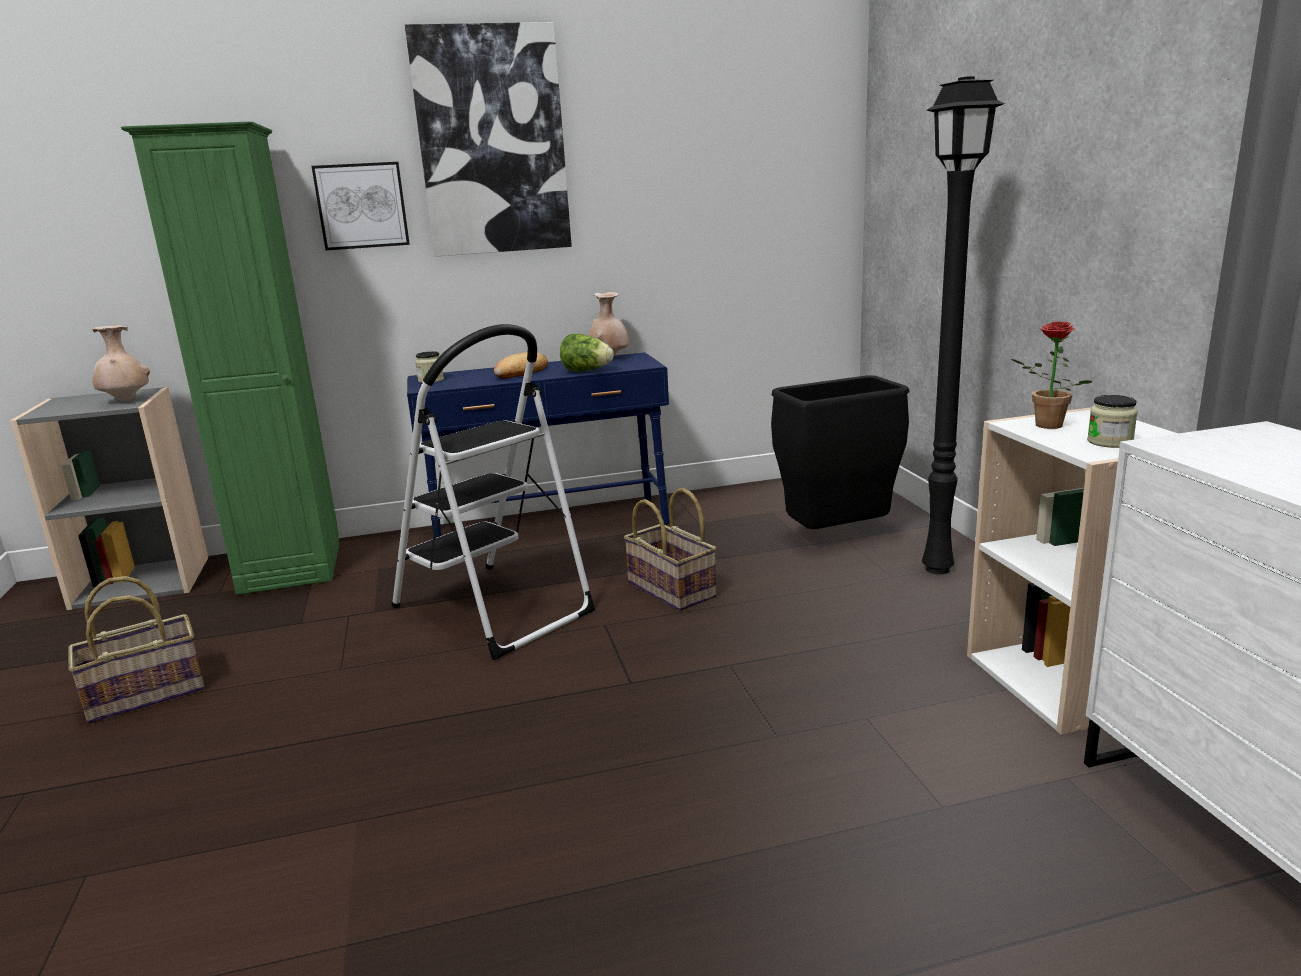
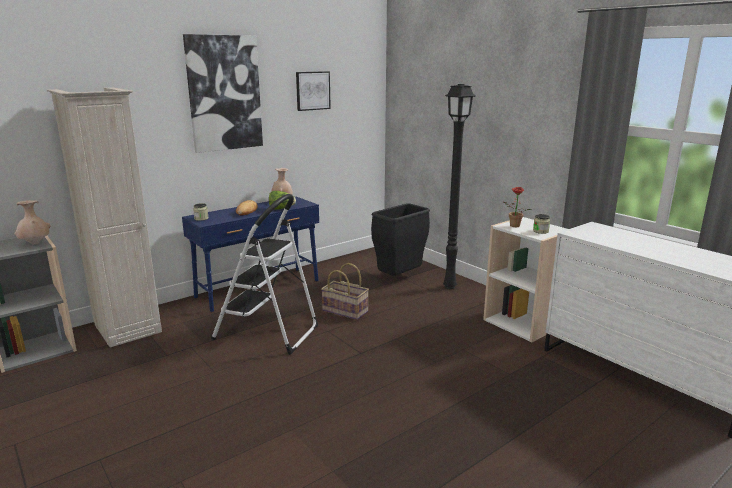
camera: 25 degrees left, 0 degrees up
(146, 693) = (114, 403): basket -> none
(292, 567) = (128, 328): green cabinet -> beige cabinet
(362, 206) = (158, 127): picture -> picture (312, 90)

